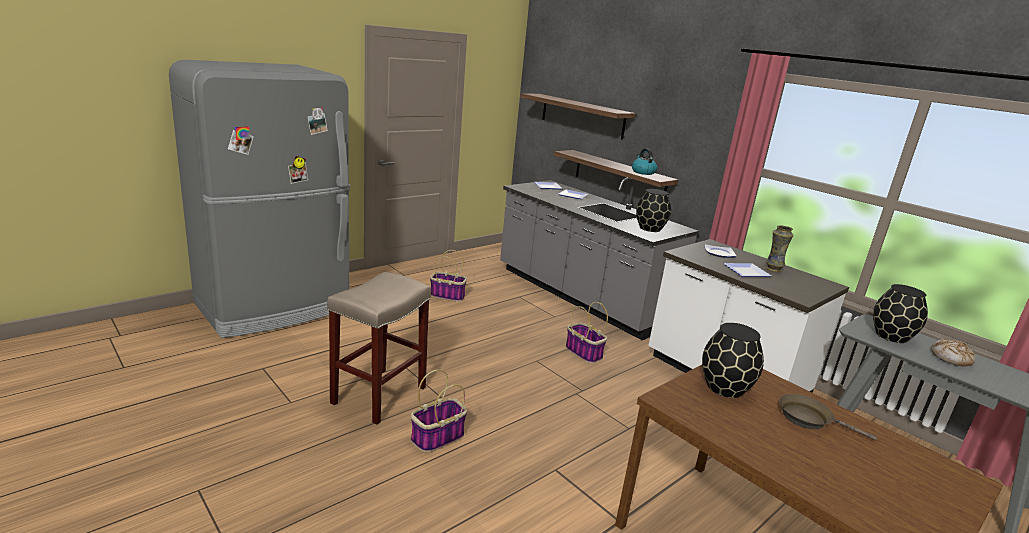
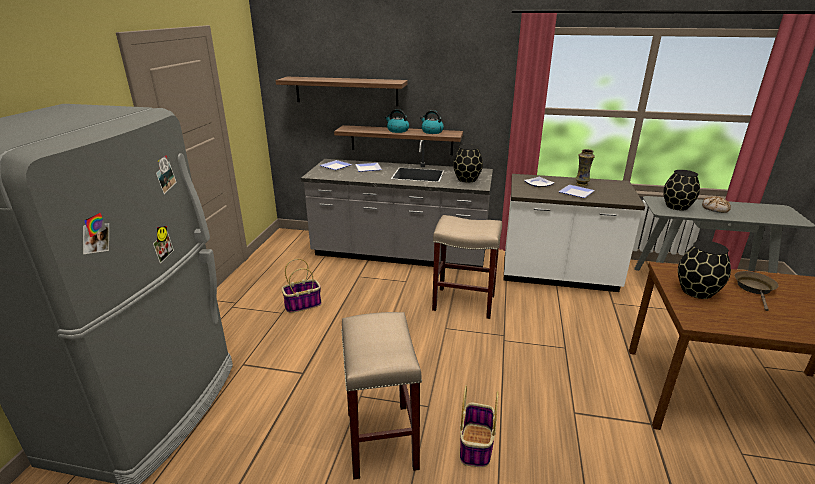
camera: 35 degrees left, 5 degrees up
(584, 353) = (465, 302): basket -> beige stool
(611, 164) = (397, 130): none -> kettle
(808, 419) = (754, 289): brown frying pan -> brown frying pan turned 120 degrees clockwise

